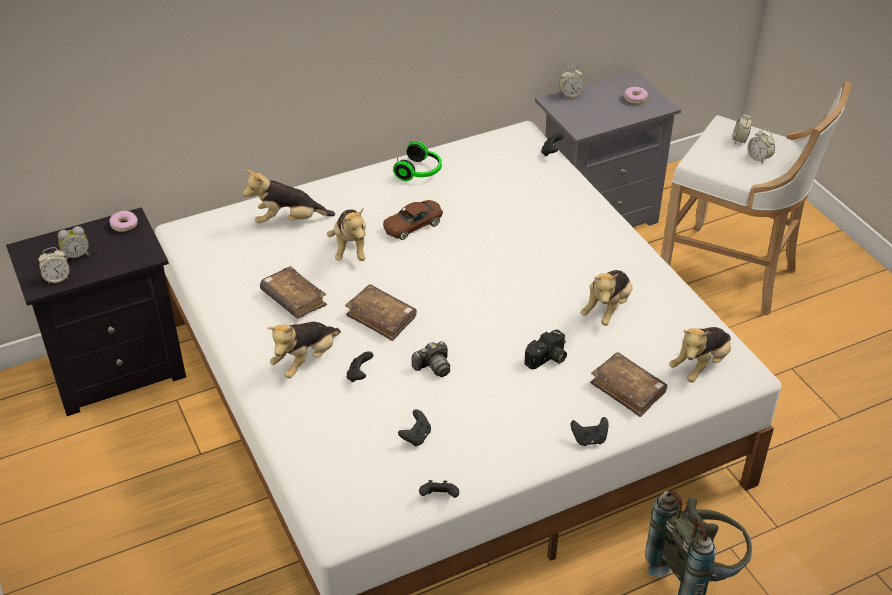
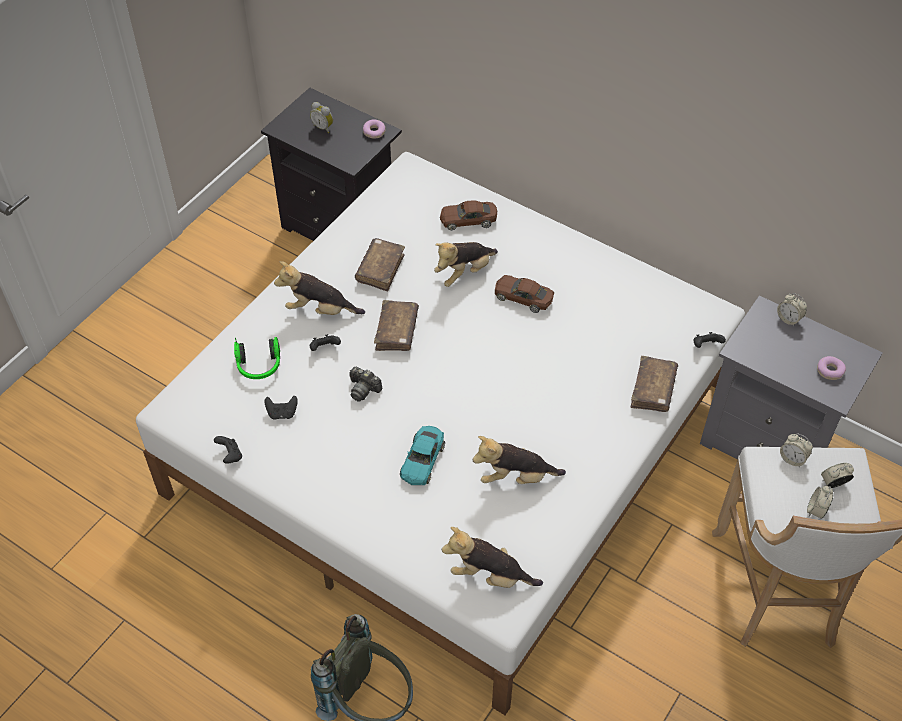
camera: 60 degrees right, 10 degrees up
(57, 278) = (294, 131): alarm clock -> alarm clock (792, 458)
(288, 221) = (468, 220): plush toy -> brown toy car
(420, 172) = (598, 269): headphones -> headphones (259, 366)
(547, 359) = (422, 460): camera -> turquoise toy car
(589, 439) = (347, 527): black game controller -> none
(628, 390) = (423, 532): brown book -> brown book (653, 389)

